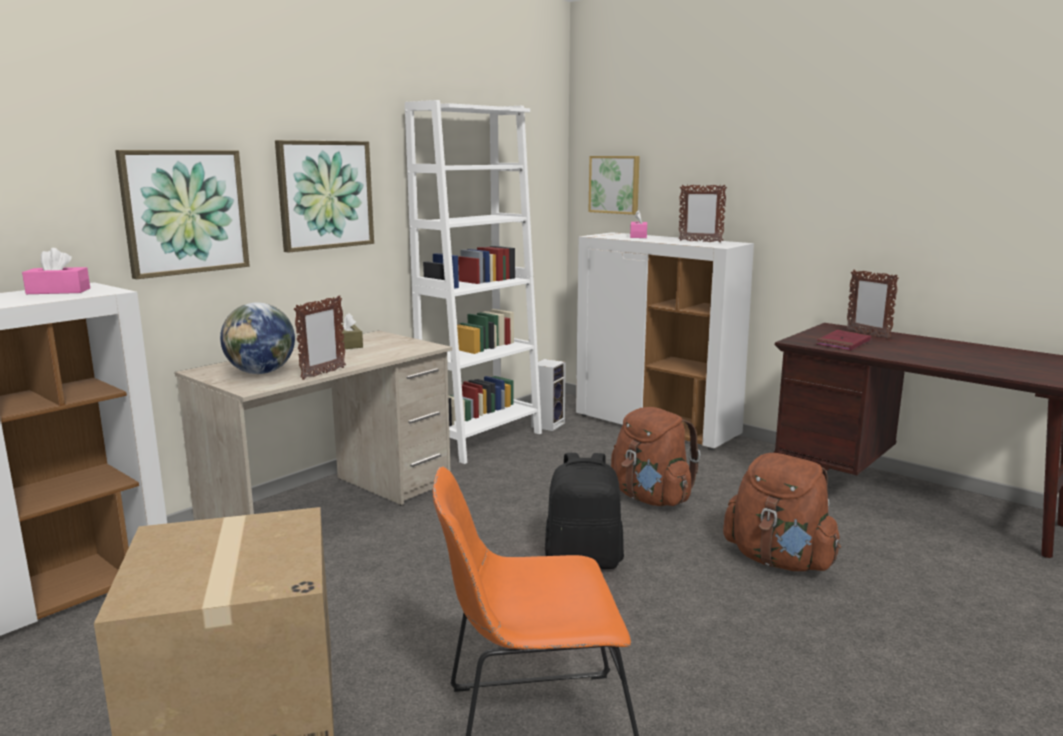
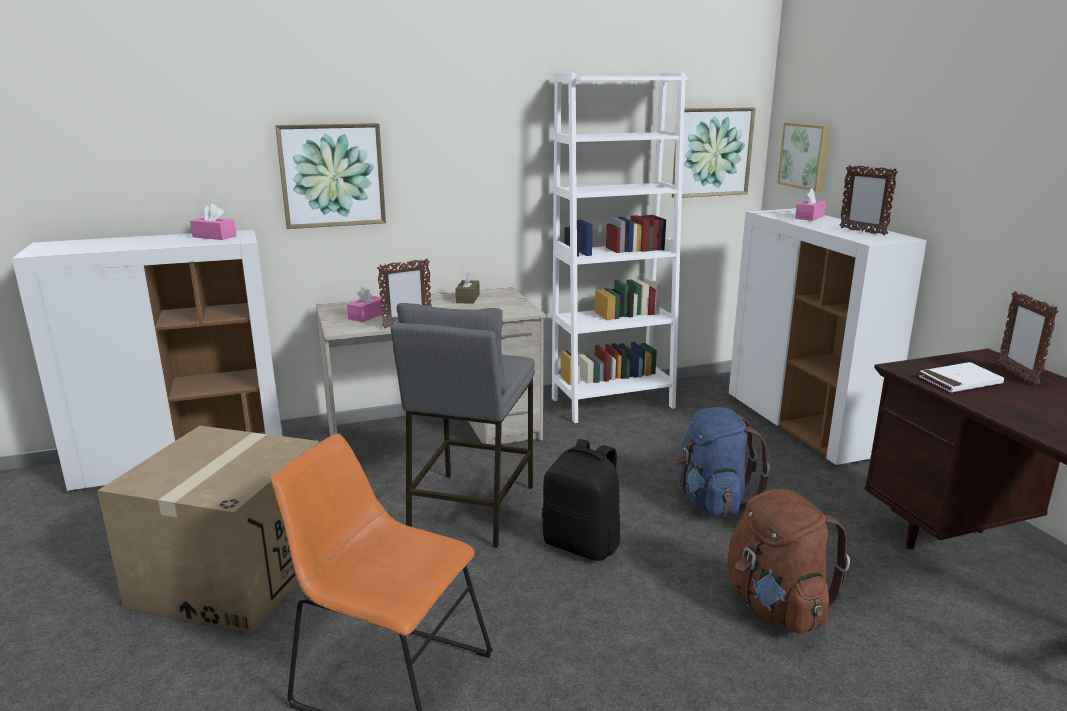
camera: 30 degrees right, 5 degrees up
(261, 372) = (367, 316): globe -> pink tissue box
(325, 195) = (465, 161): picture -> picture (711, 152)
(445, 560) = (470, 509): none -> grey stool
(548, 424) = (691, 400): speaker -> none
(651, 498) = (712, 502): brown backpack -> blue backpack
(843, 343) = (960, 381): red book -> white book

